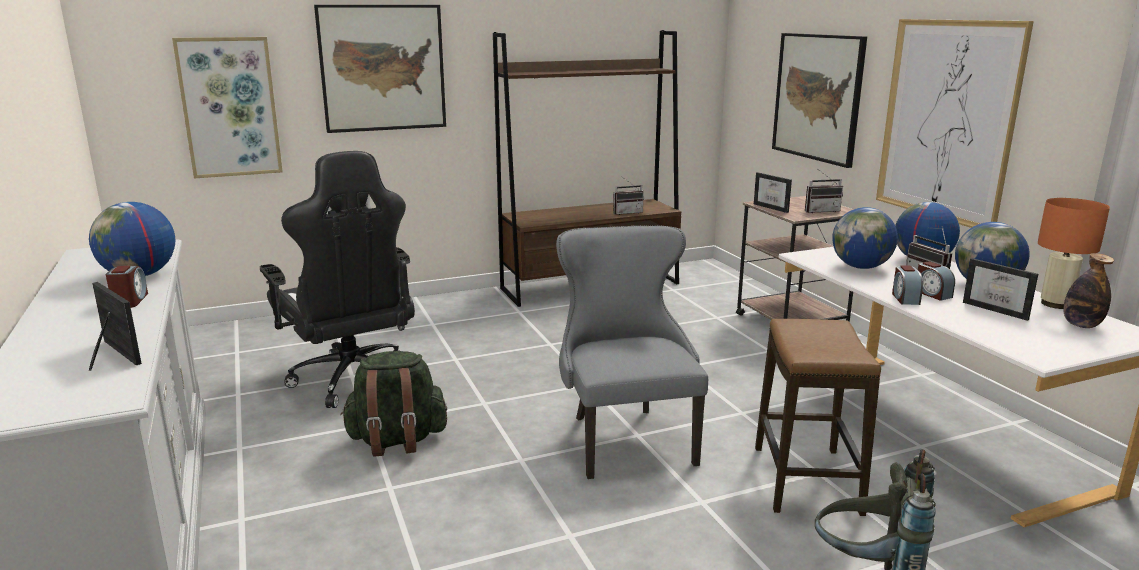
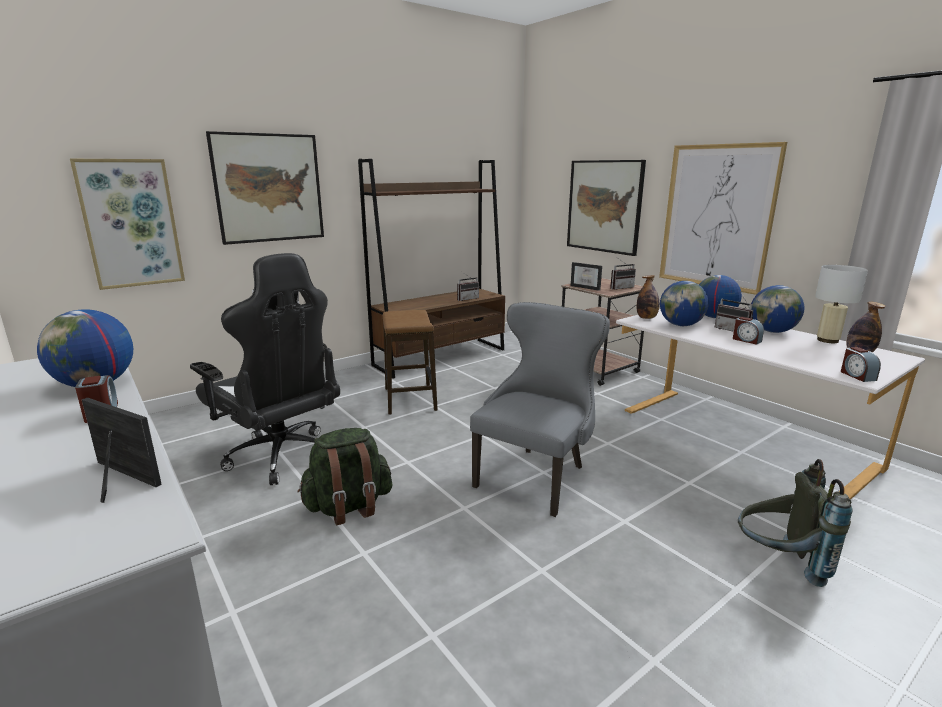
camera: 15 degrees left, 0 degrees up
(625, 438) = (536, 476): grey chair -> grey chair turned 60 degrees clockwise
(805, 480) = (685, 490): stool -> stool (410, 399)
(823, 254) = (646, 318): none -> bottle
(905, 298) = (733, 345): alarm clock -> alarm clock (857, 376)
(999, 310) = (799, 347): picture frame -> none
(1055, 304) = (827, 340): orange table lamp -> white table lamp

